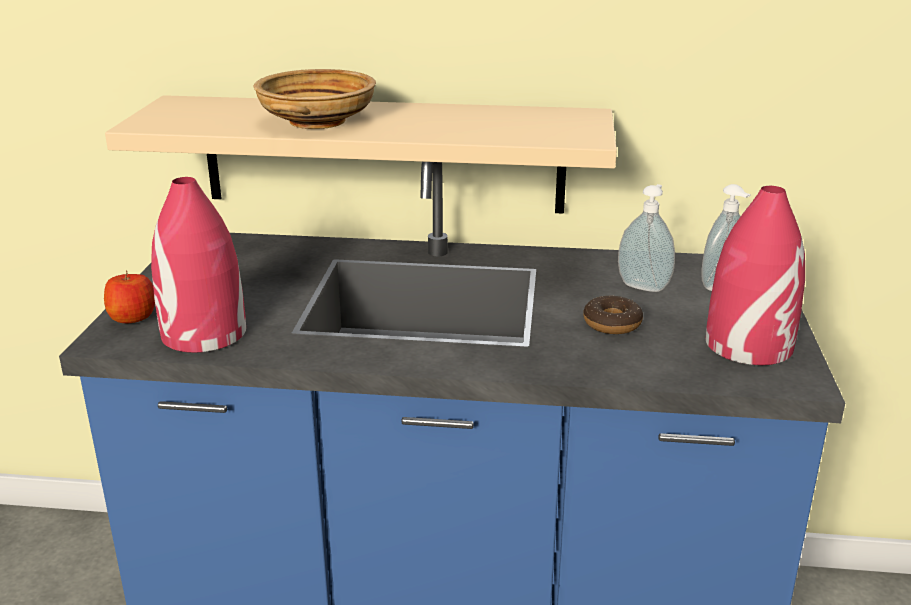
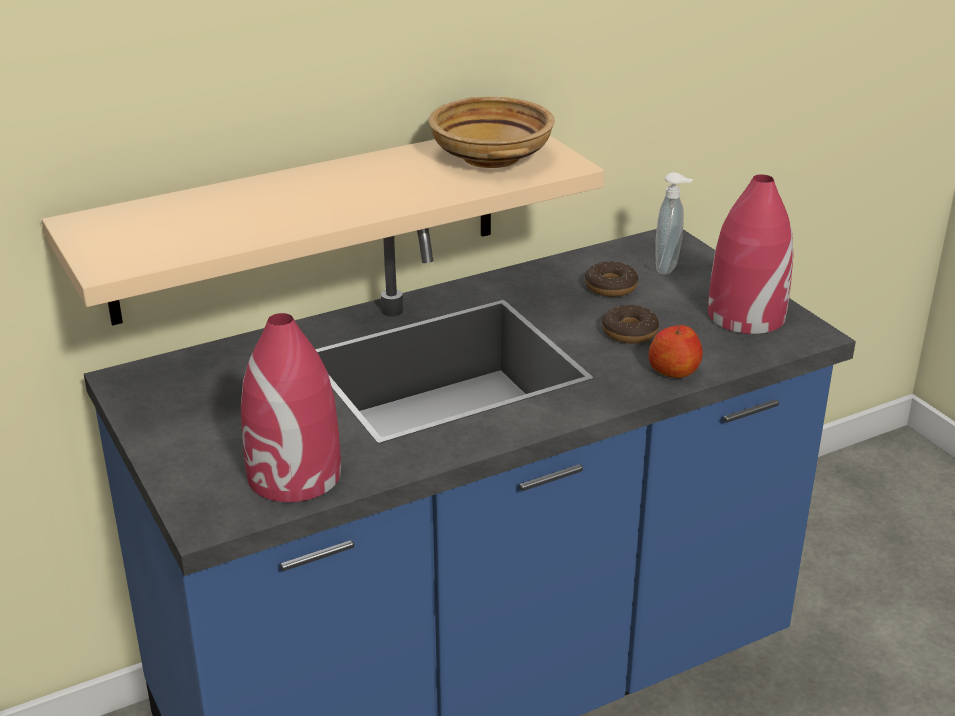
camera: 35 degrees left, 5 degrees up
(133, 317) = (194, 487): apple -> apple (674, 370)
(317, 121) = (290, 209): beige bowl -> beige bowl (492, 157)
(644, 286) = (611, 287): soap dispenser -> donut

